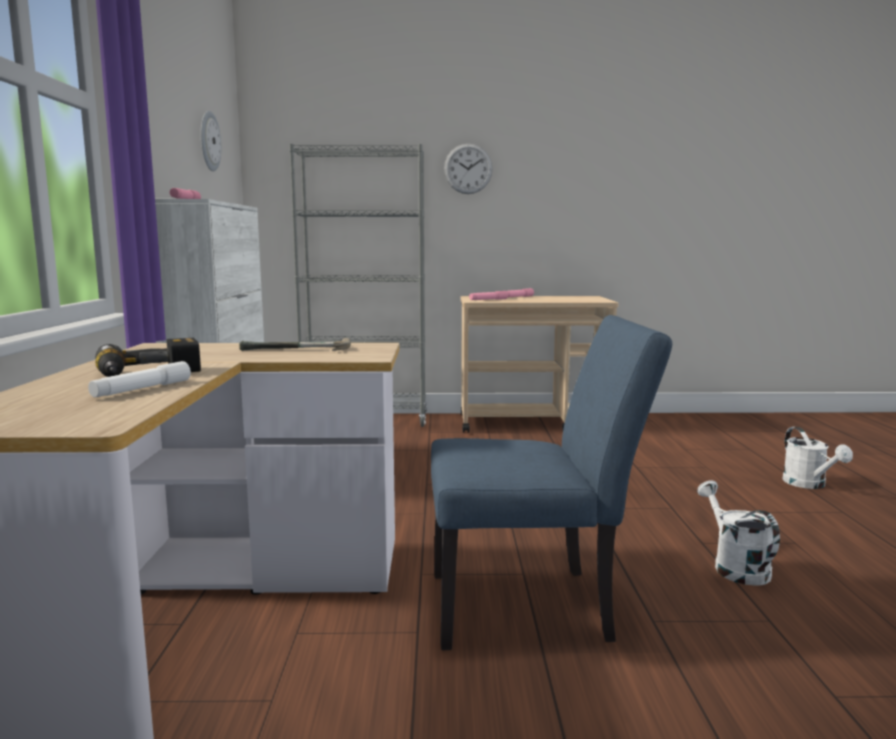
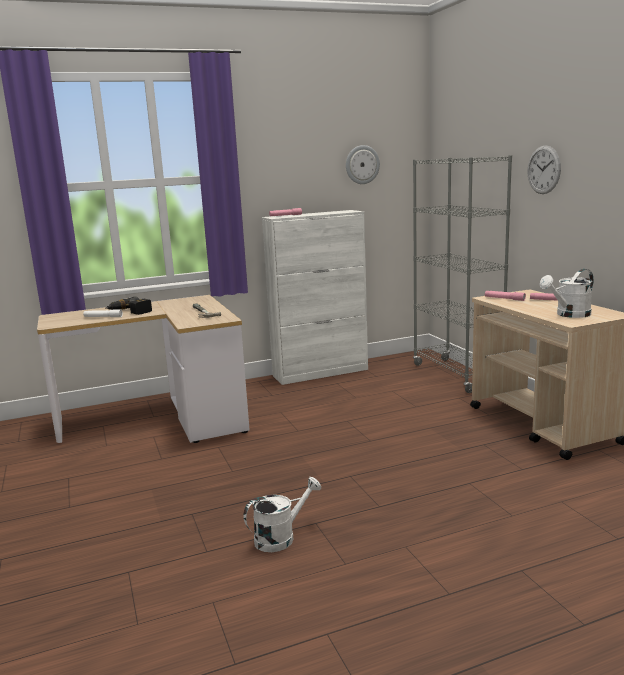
camera: 70 degrees right, 5 degrees up
(534, 606) = (195, 480): blue chair -> none
(809, 485) = (520, 576): white watering can -> white watering can (569, 315)

